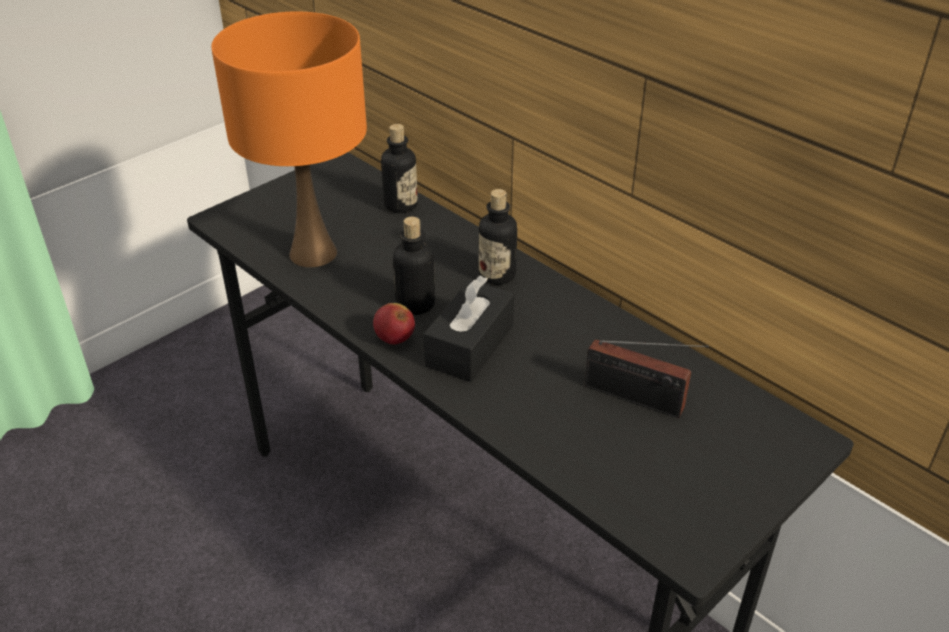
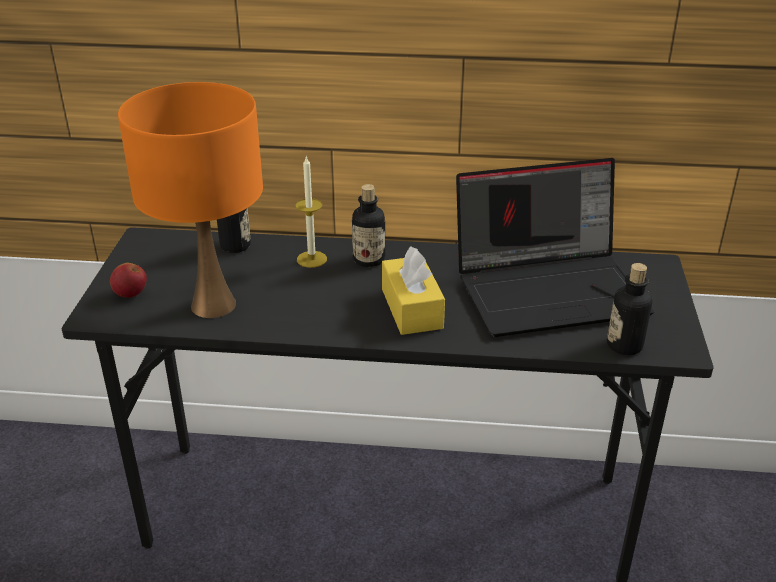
camera: 40 degrees left, 5 degrees down
(395, 339) = (357, 329): apple -> apple (131, 294)
(415, 304) = (339, 302): bottle -> bottle (624, 345)
(447, 249) = (311, 259): none -> candle
(470, 345) = (412, 308): black tissue box -> yellow tissue box
(639, 400) = (550, 288): radio -> laptop

